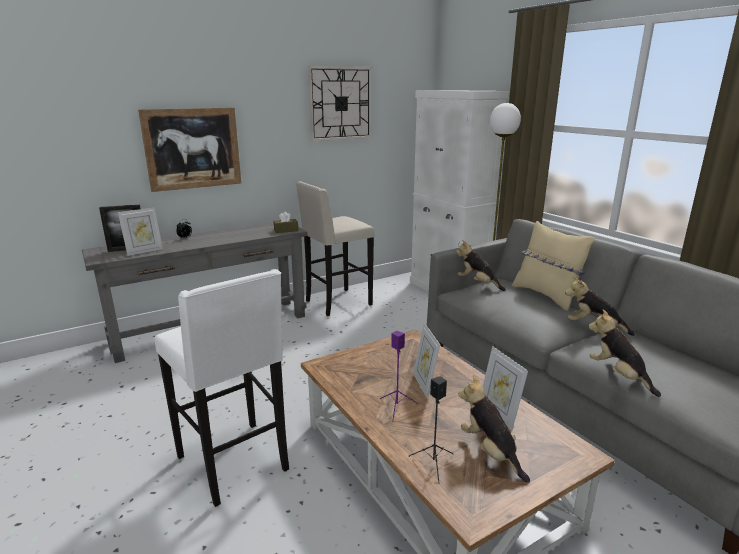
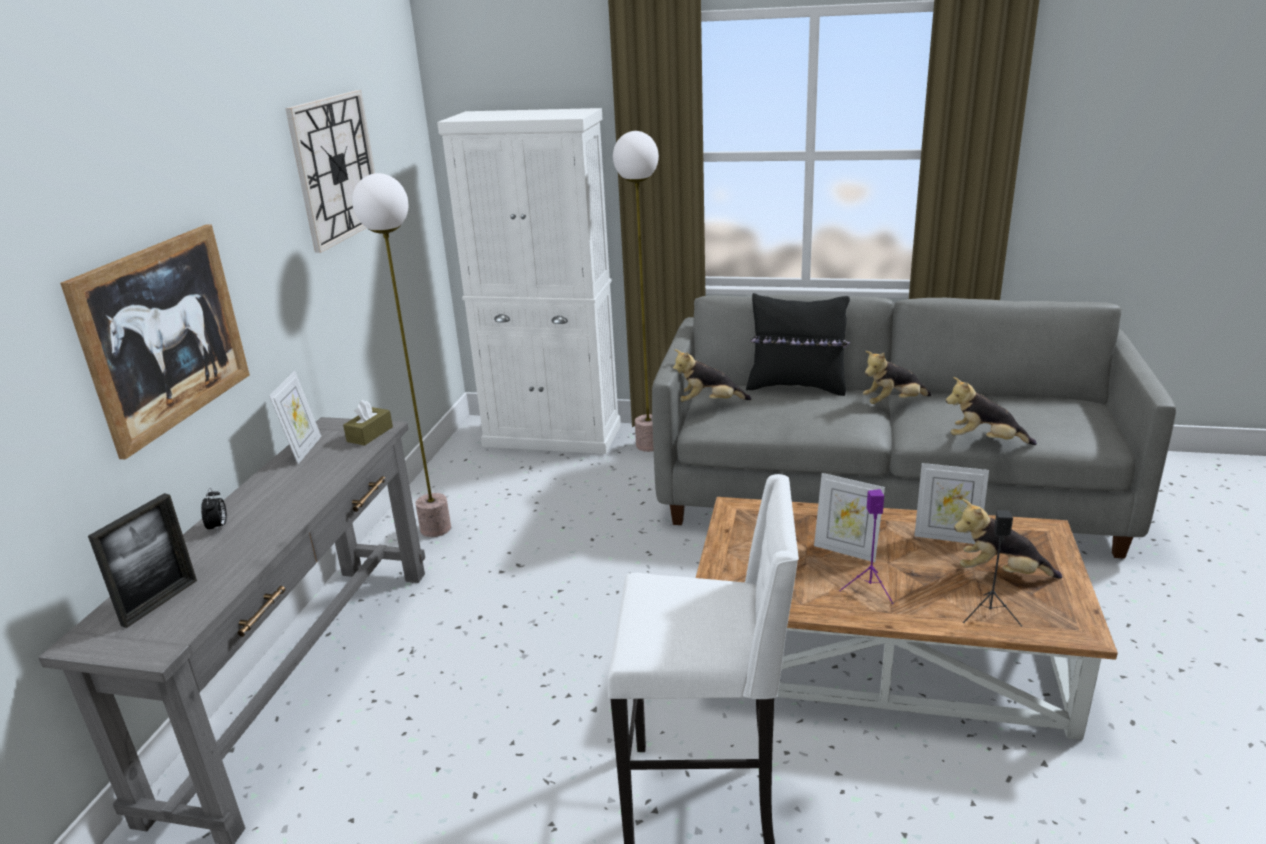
camera: 45 degrees left, 5 degrees up
(144, 251) = (210, 587): picture frame -> picture frame (304, 450)
(337, 303) = (435, 529): beige stool -> floor lamp
(546, 295) = (797, 387): beige pillow -> black pillow

